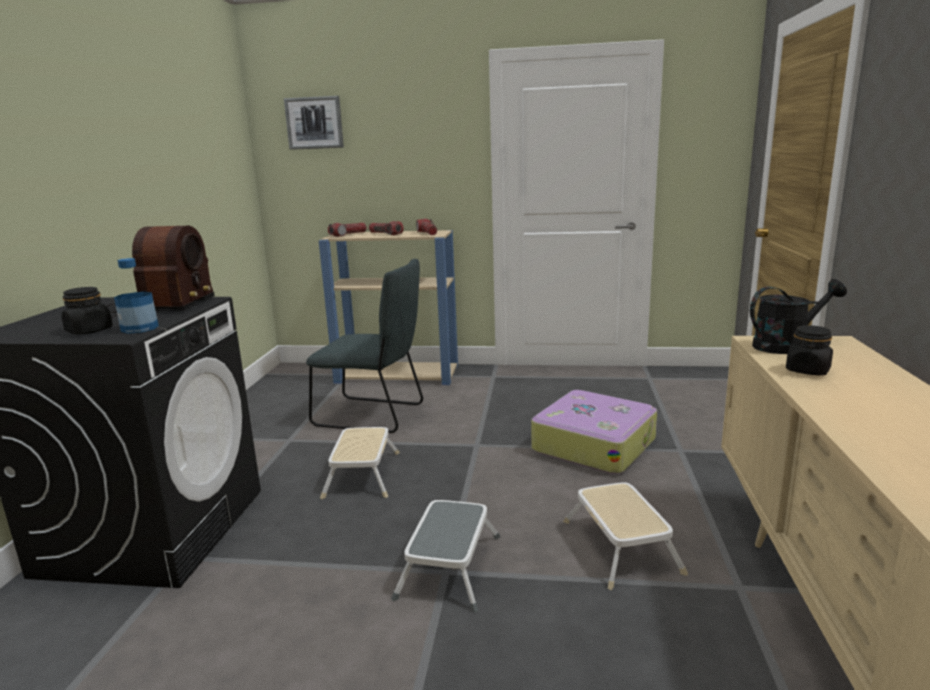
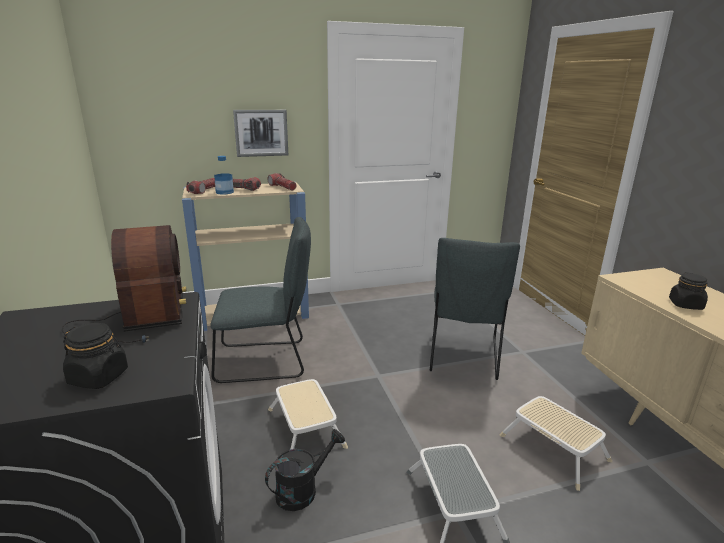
camera: 25 degrees left, 5 degrees up
(139, 328) = (164, 362): bottle -> bottle (224, 192)
(314, 123) = (154, 78): picture -> picture (261, 133)
(593, 444) = (463, 358): suitcase -> grey chair
(786, 345) = (642, 281): black watering can -> black watering can (303, 490)

